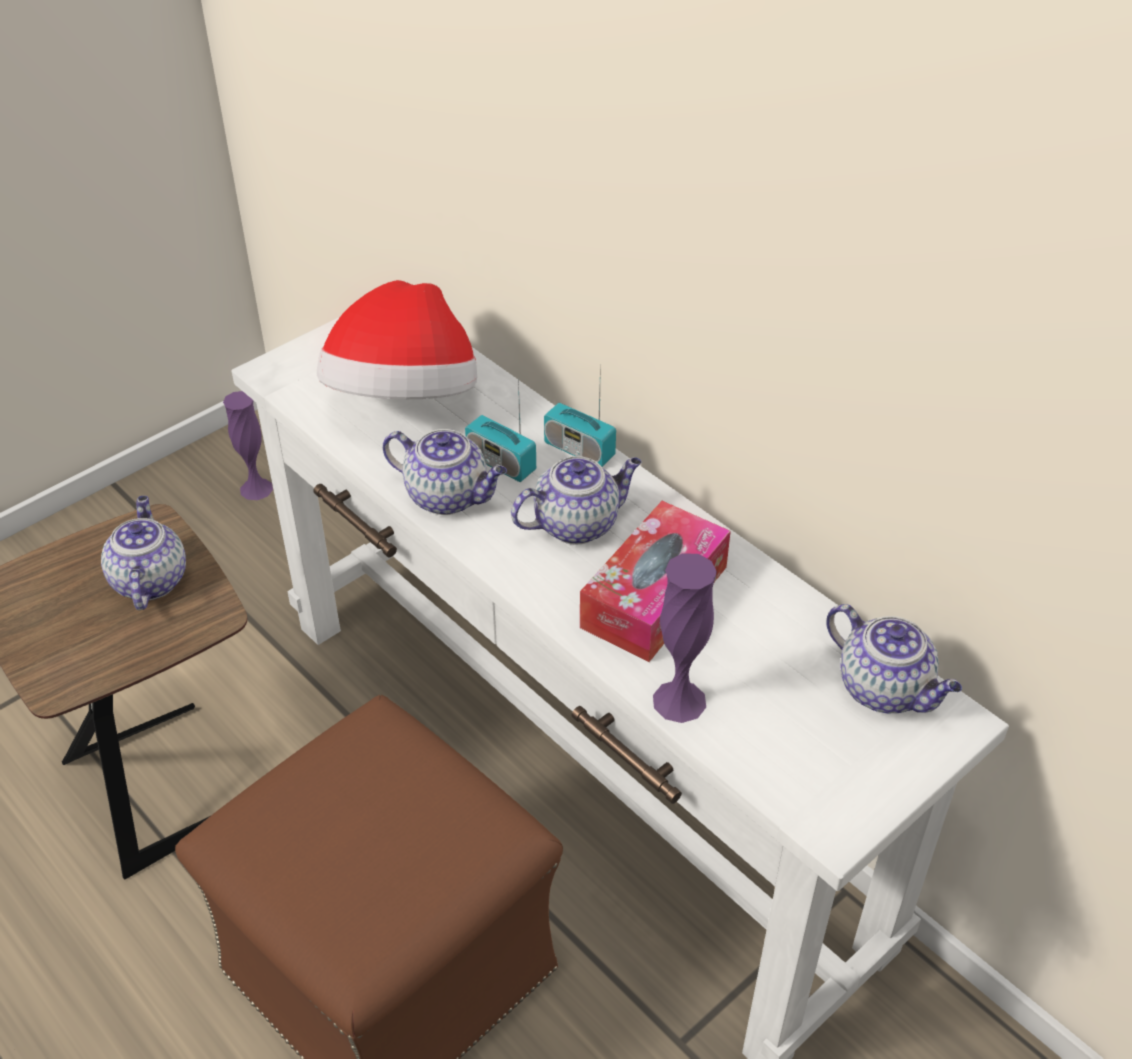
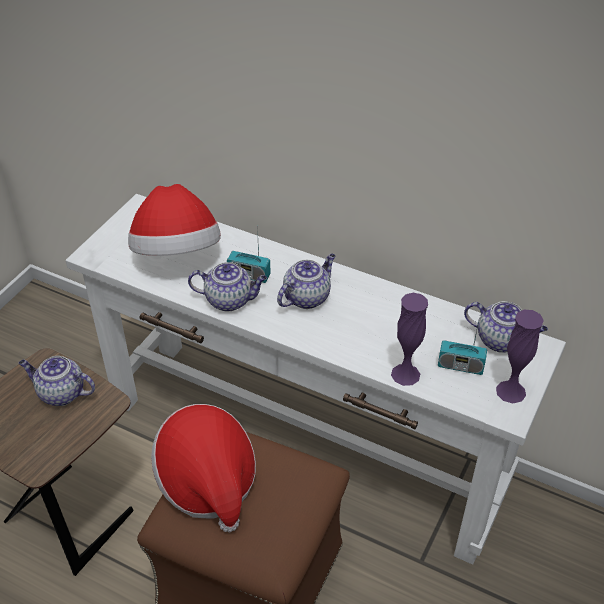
camera: 20 degrees left, 0 degrees up
(149, 580) = (60, 393): teapot -> teapot turned 45 degrees counterclockwise
(256, 489) = (48, 331): purple vase -> purple vase (511, 391)
(317, 790) = (207, 482): none -> hat
(579, 450) = (287, 258): radio -> radio (460, 366)
(654, 597) = (366, 325): tissue box -> none

